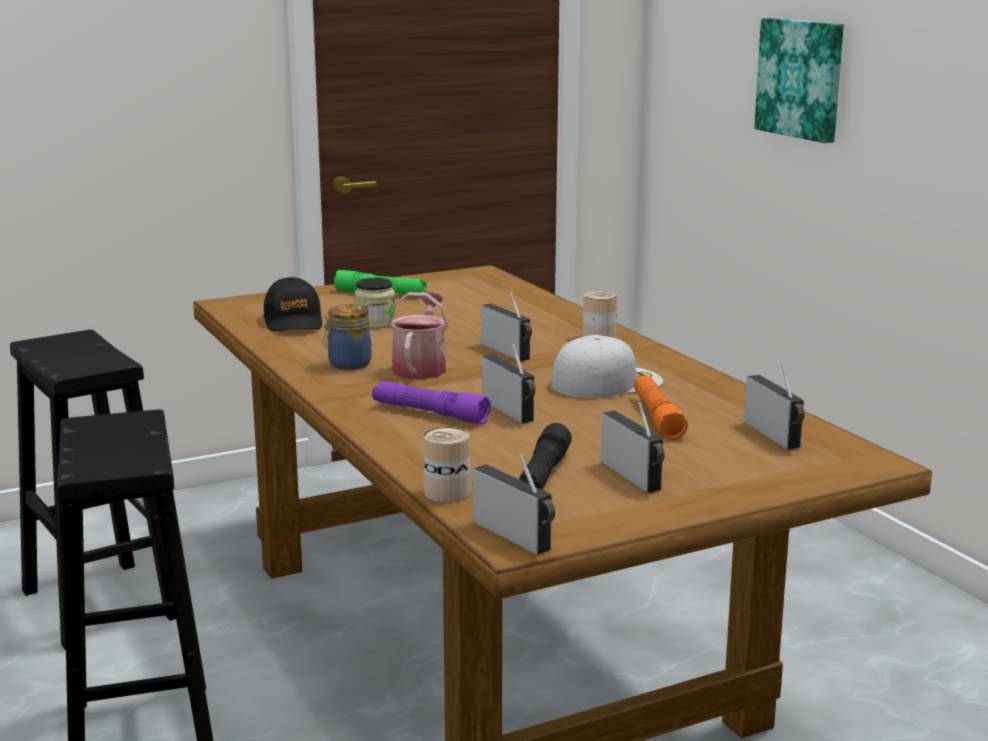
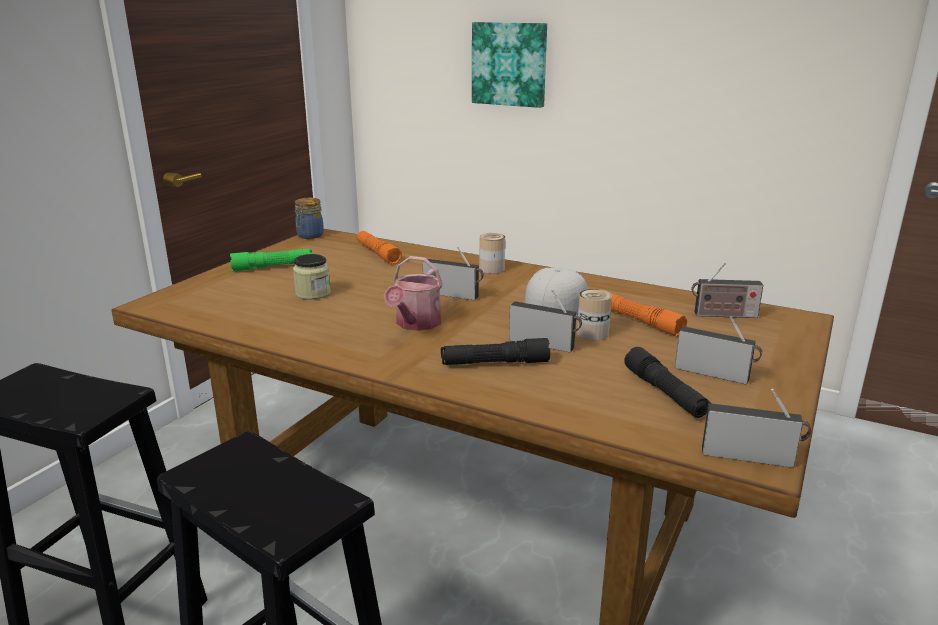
camera: 35 degrees left, 5 degrees up
(293, 321) = (241, 307): black cap -> none
(348, 364) = (355, 336): jar -> jar (309, 236)
(420, 367) = (416, 324): watering can -> watering can turned 135 degrees counterclockwise
(430, 413) = (494, 363): purple flashlight -> black flashlight
(447, 492) = (636, 433): can -> can (592, 333)
(505, 301) = (377, 254): none -> orange flashlight
(774, 435) = (722, 315): radio -> radio turned 150 degrees clockwise

